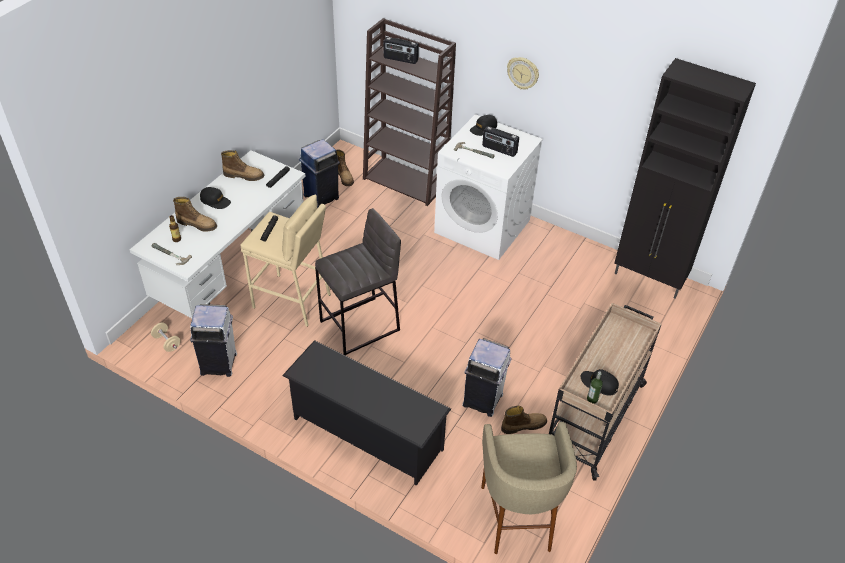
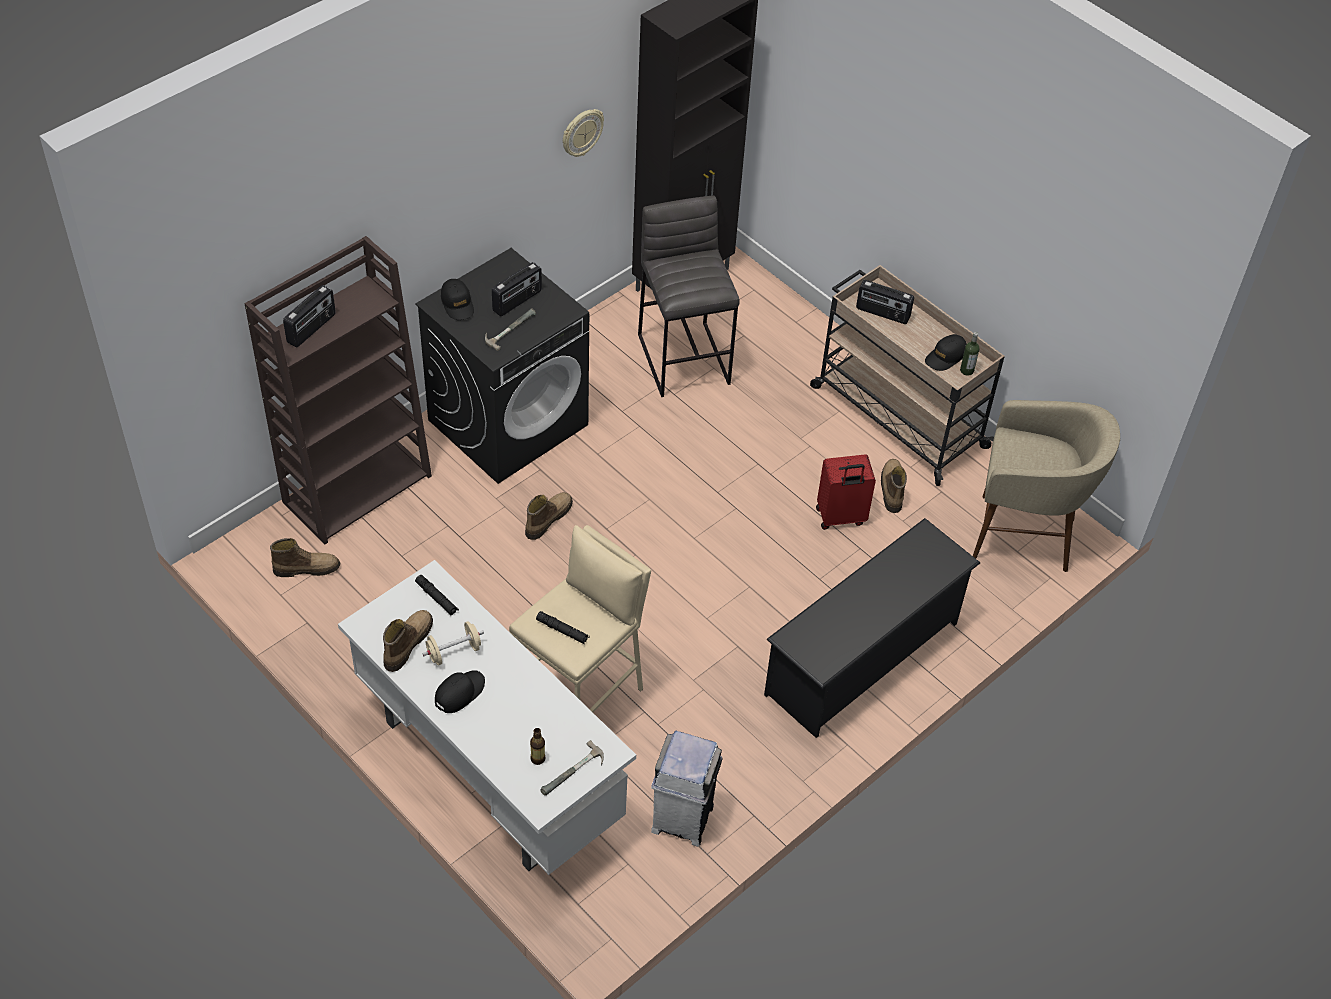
camera: 75 degrees left, 5 degrees up
(167, 342) = (615, 886): beige dumbbell -> beige dumbbell (454, 652)
(197, 224) = (510, 725): boot -> boot (547, 518)
(322, 197) = (345, 611): blue trash can -> none
(361, 326) = (664, 621): grey stool -> grey stool (684, 358)
(483, 226) = (508, 421): white washing machine -> black washing machine
(483, 400) = (840, 517): white trash can -> red suitcase
(523, 73) = (463, 191): wall clock -> wall clock (581, 132)
(621, 340) = (882, 313): none -> radio

